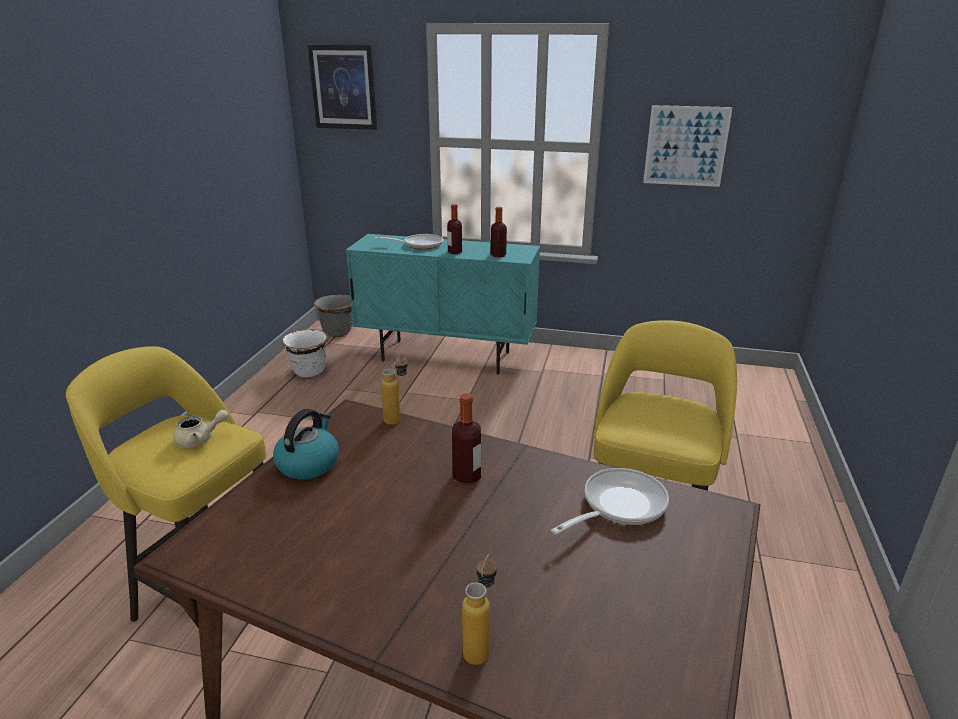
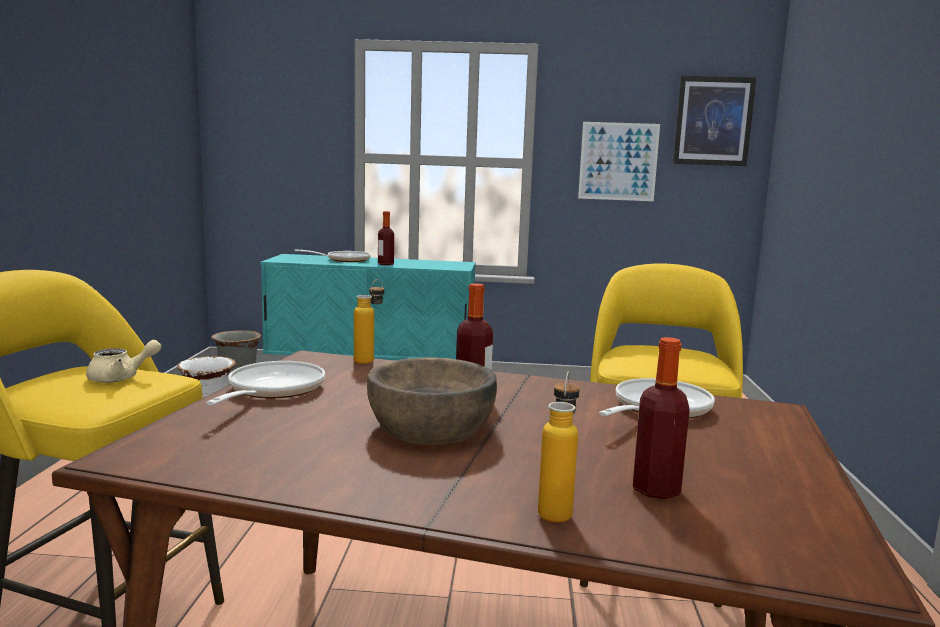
camera: 10 degrees left, 15 degrees down
(308, 463) = (272, 390): kettle -> frying pan
(343, 87) = (261, 101): picture -> picture (713, 121)
(418, 524) = (431, 427): none -> brown bowl
(498, 255) = (434, 266): bottle -> bottle (656, 489)

